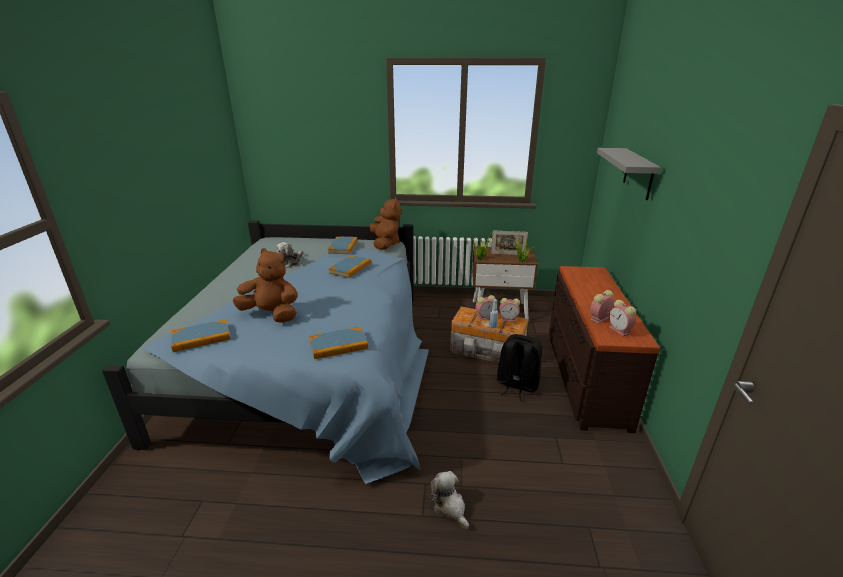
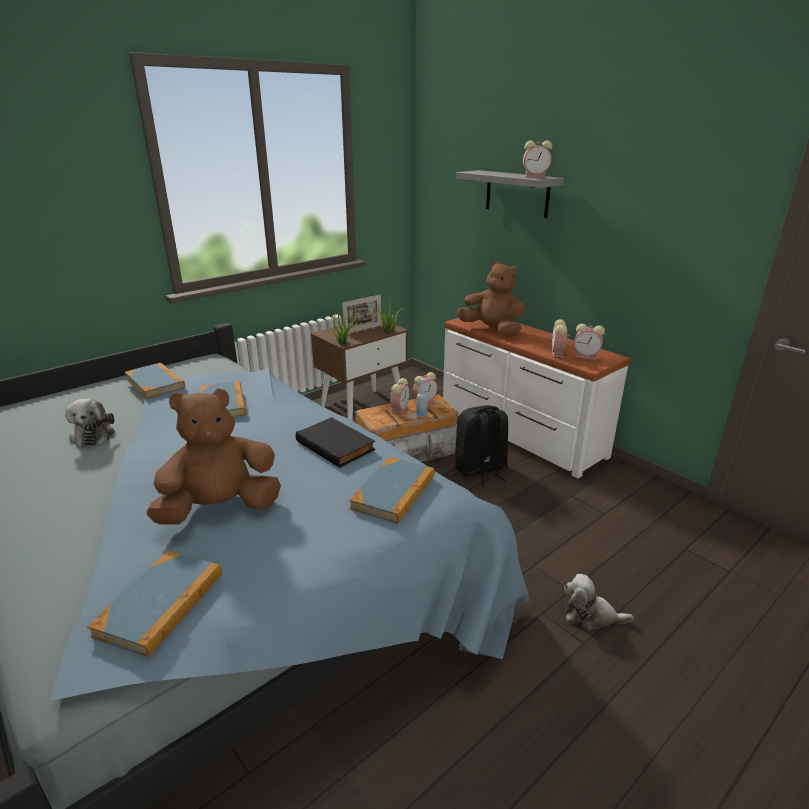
camera: 45 degrees left, 0 degrees up
(358, 311) = (337, 445): none -> black book
(385, 244) = (205, 361): brown plush toy -> brown plush toy (492, 330)
(584, 377) = (518, 433): brown dresser -> white dresser
(637, 162) = (536, 177): none -> alarm clock

